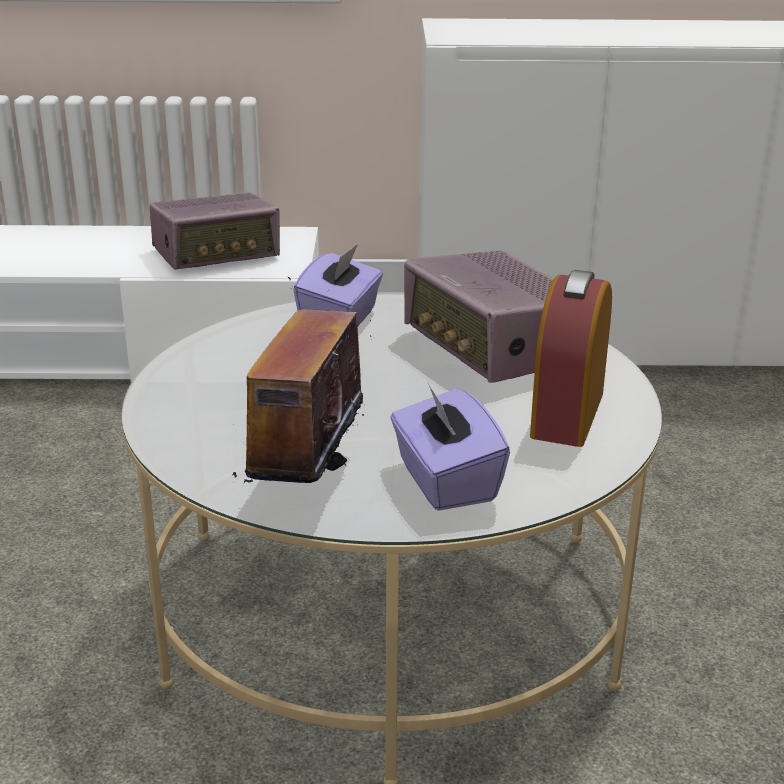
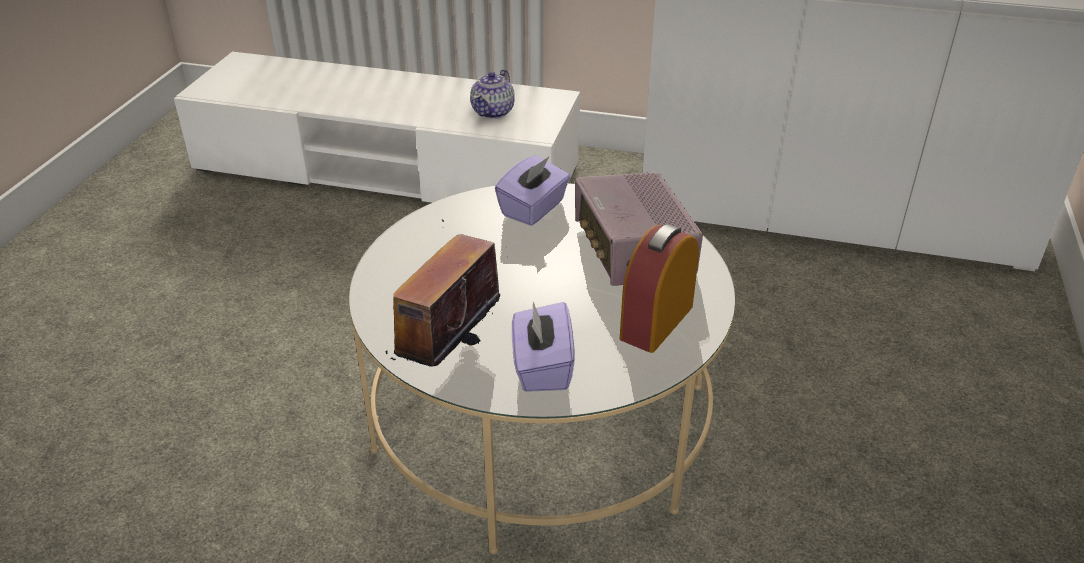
camera: 15 degrees right, 10 degrees up
(217, 254) = (493, 112): radio -> teapot

